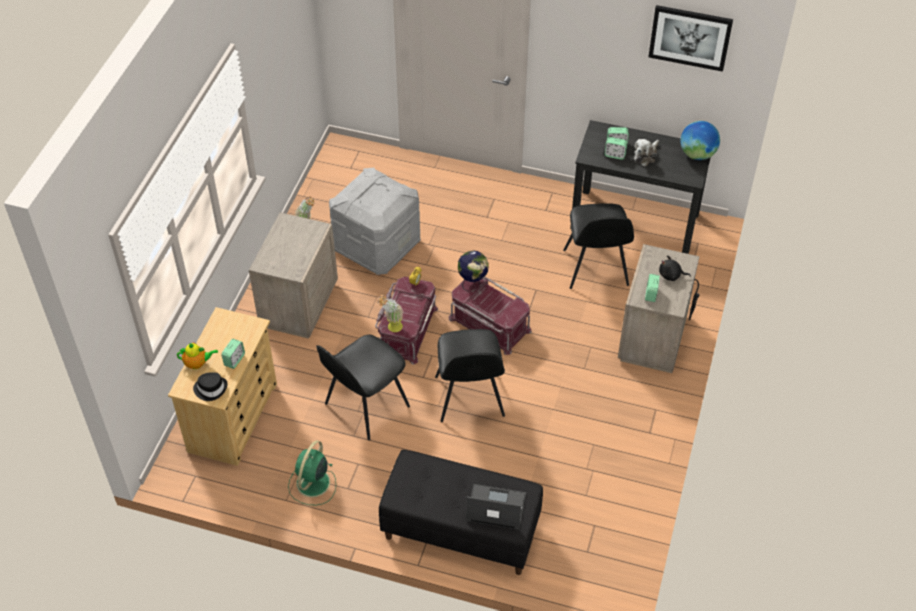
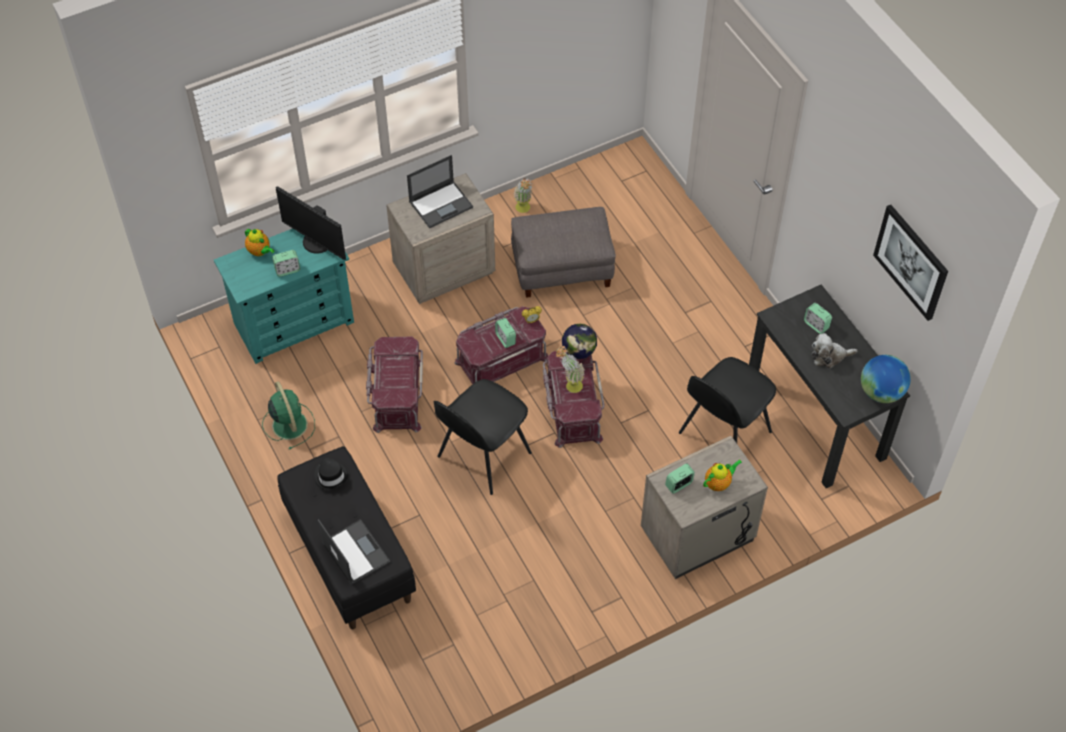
camera: 45 degrees right, 5 degrees up
(211, 389) = (246, 279): black hat -> black hat (330, 475)
(233, 327) = (316, 243): none -> monitor
(233, 417) = (294, 323): beige dresser -> turquoise dresser
(288, 242) = (441, 204): none -> laptop
(312, 484) = (289, 423): green fan -> green fan turned 90 degrees clockwise
(365, 406) = (397, 395): black chair -> red storage box
(377, 245) = (562, 267): grey storage box -> grey ottoman
(391, 328) = (467, 344): potted plant -> potted plant (569, 385)
(615, 155) = (801, 334): alarm clock -> alarm clock (505, 339)
(671, 275) = (719, 483): black plush toy -> teapot

